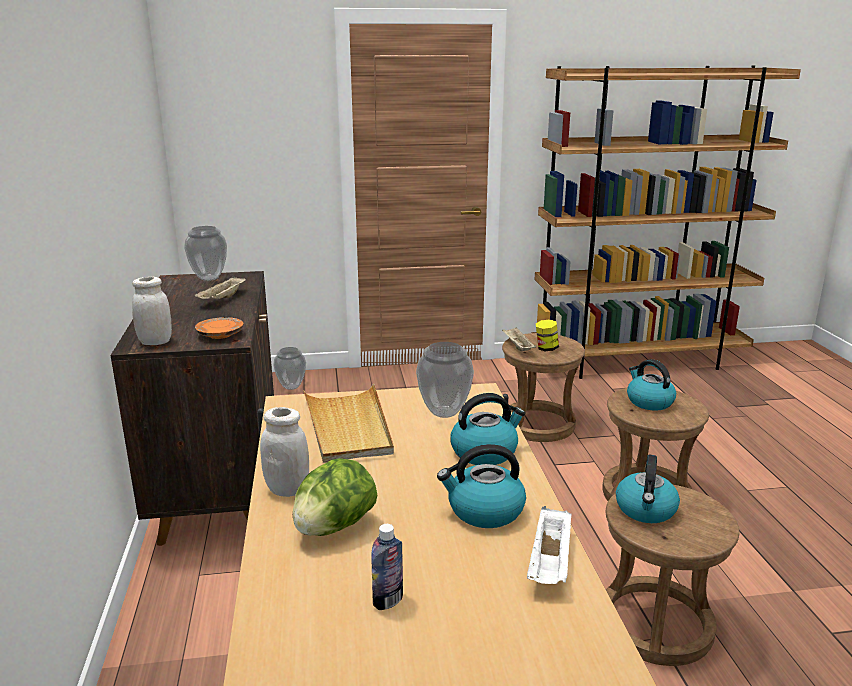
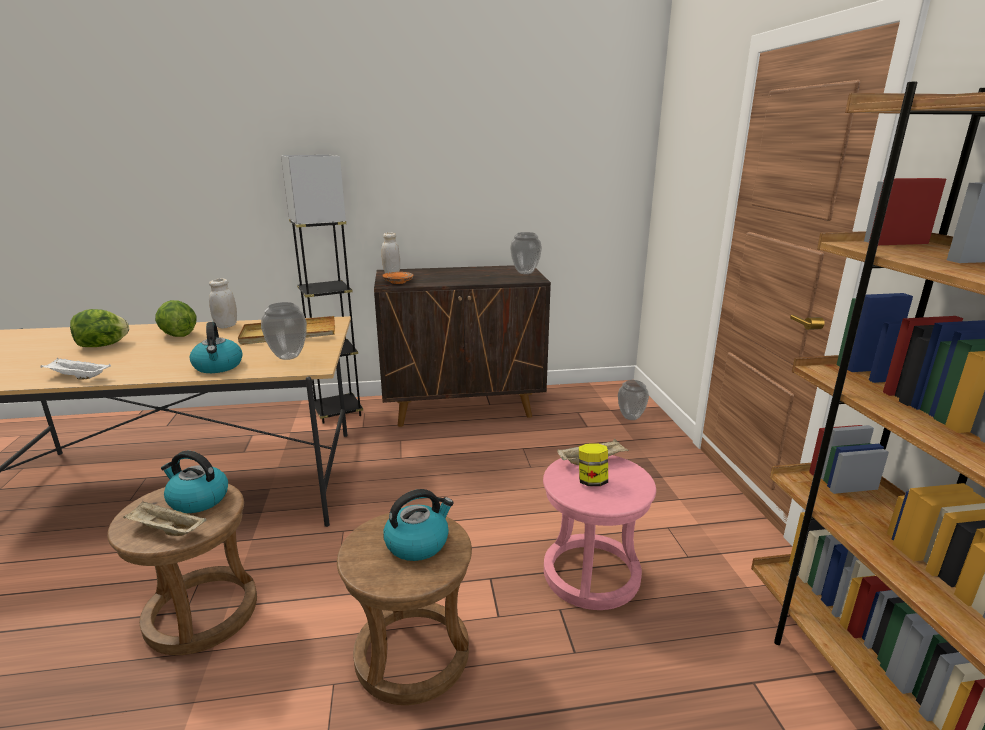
camera: 90 degrees right, 0 degrees up
(183, 606) = (337, 412): none -> grey floor lamp
(222, 299) = (474, 278): beige tray -> beige tray (166, 530)
(388, 601) = (103, 345): bottle -> lettuce
(484, 511) = (149, 364): kettle -> none
(538, 424) = (592, 574): brown stool -> pink stool

